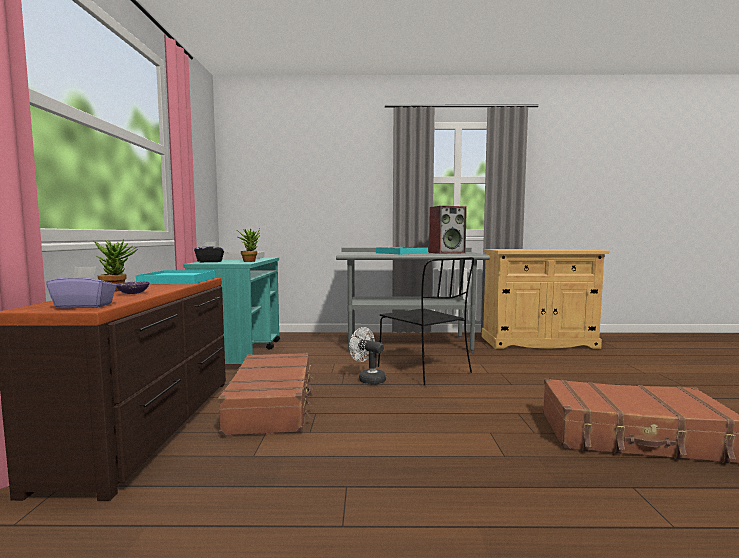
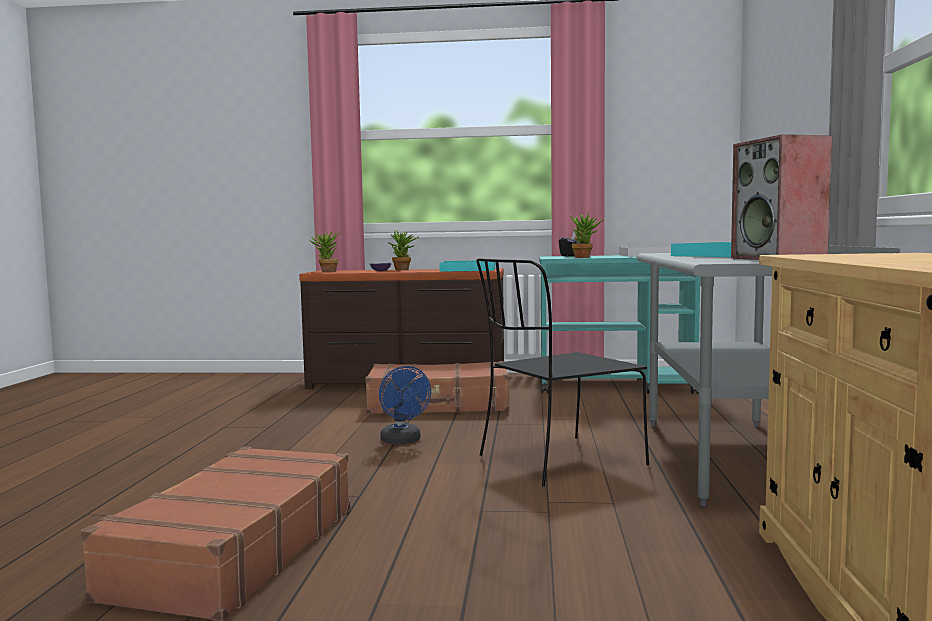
camera: 95 degrees right, 0 degrees up
(84, 306) = (326, 272): purple tissue box -> potted plant
(368, 379) = (515, 433): white fan -> none
(393, 410) = (403, 441): none -> blue fan

